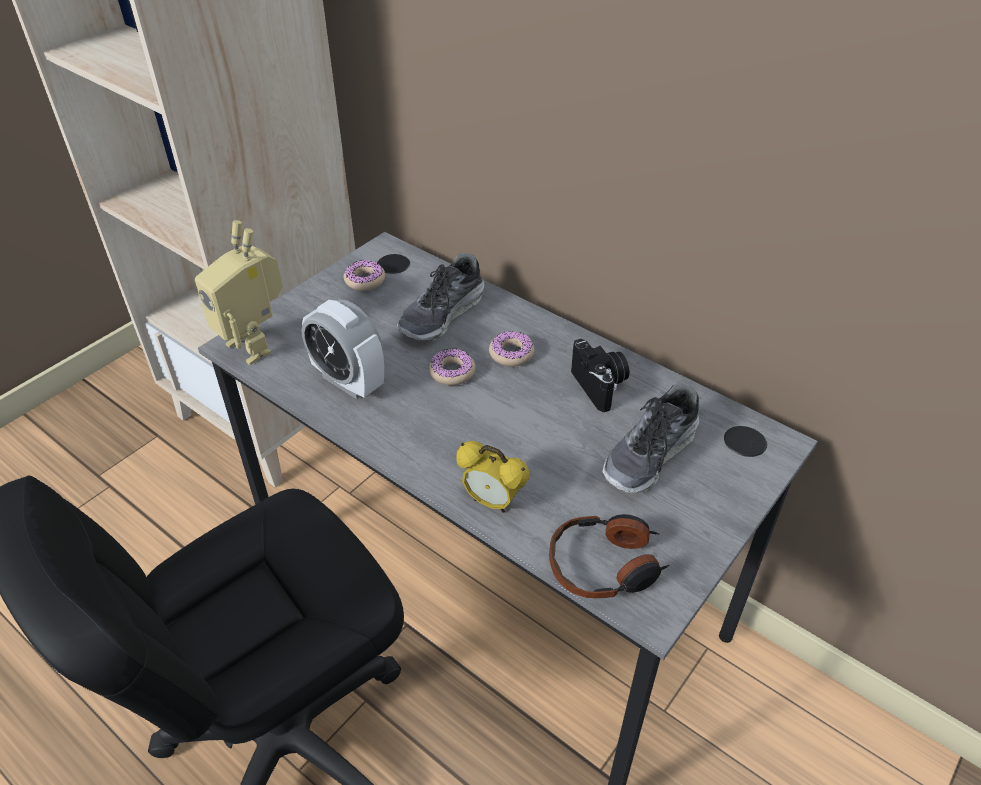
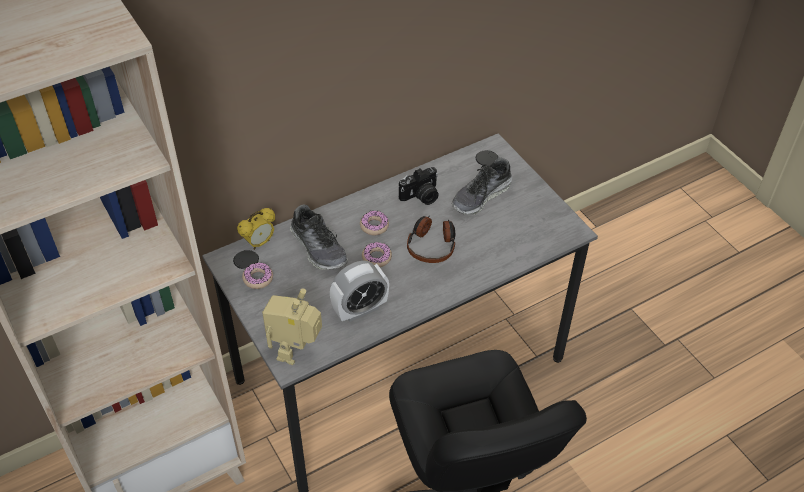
camera: 70 degrees left, 5 degrees up
(255, 345) = (296, 352): toy robot -> toy robot turned 135 degrees clockwise
(492, 502) = (486, 268): alarm clock -> alarm clock (259, 243)
(601, 385) = (421, 196): camera -> camera turned 150 degrees clockwise
(605, 565) = (544, 238): headphones -> headphones (432, 245)
(650, 455) = (481, 196): shoe -> shoe turned 75 degrees clockwise

